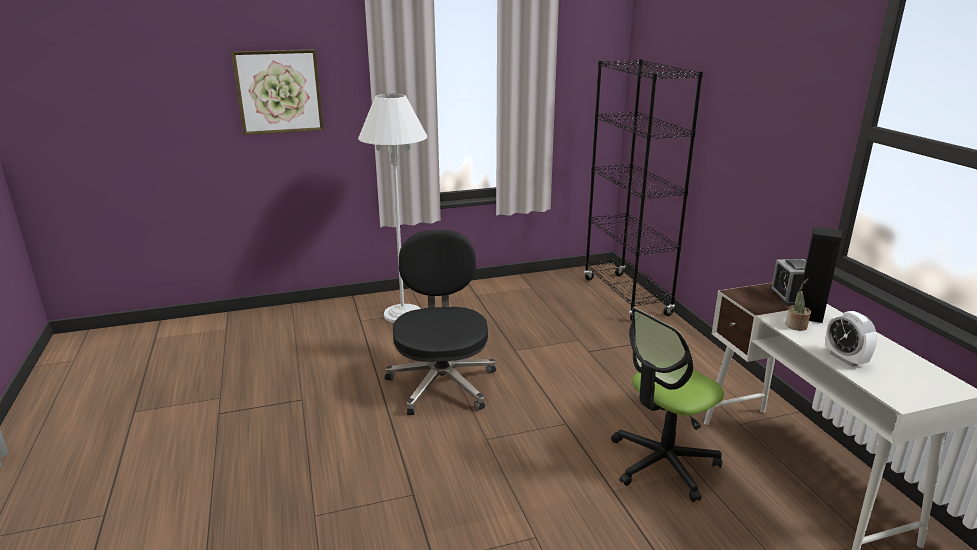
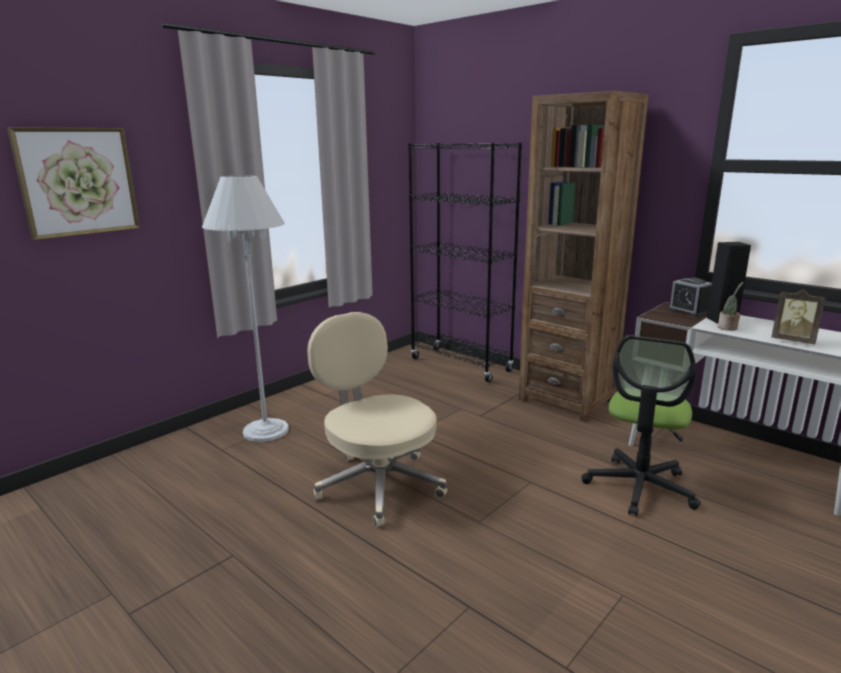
camera: 30 degrees left, 5 degrees down
(442, 383) = (378, 484): black office chair -> beige office chair
(694, 361) = (567, 400): none -> brown bookcase
(845, 358) = (793, 340): alarm clock -> picture frame

